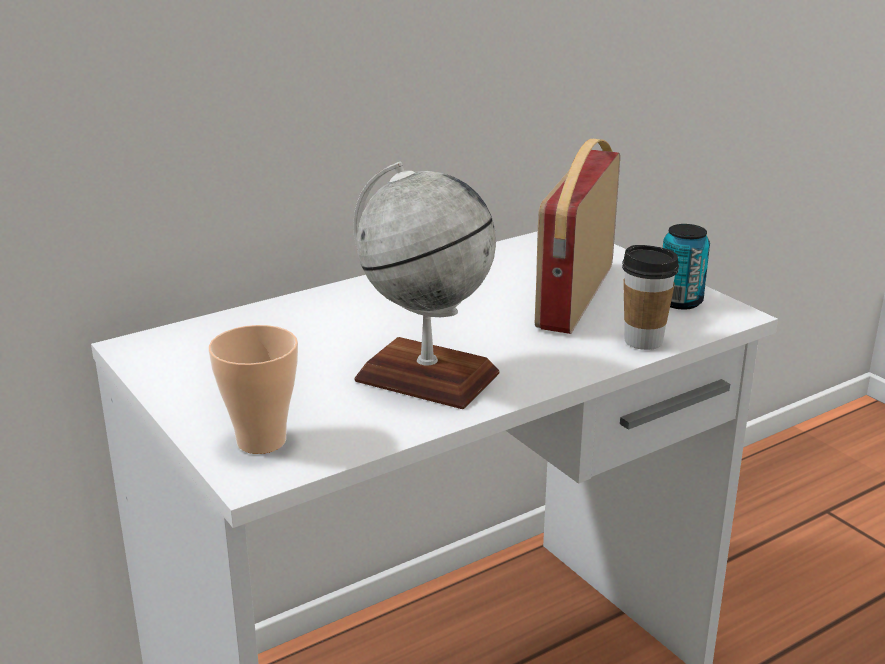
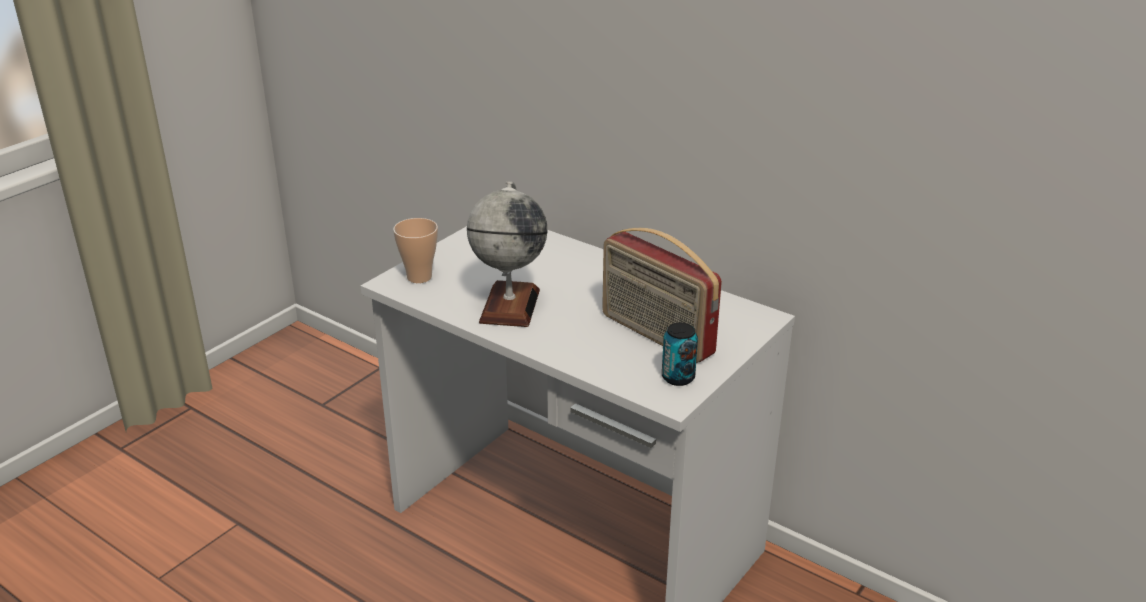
camera: 70 degrees right, 5 degrees up
(573, 296) = (655, 335): radio -> radio turned 135 degrees counterclockwise
(643, 341) = (602, 370): cup -> none

